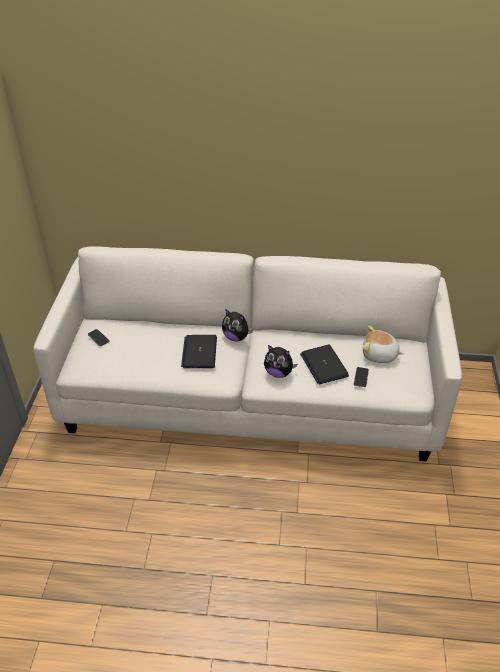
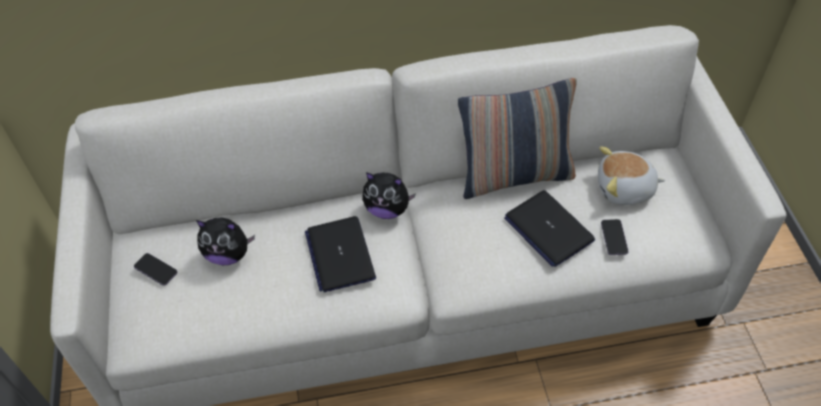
camera: 15 degrees left, 10 degrees up
(278, 373) = (481, 261): plush toy -> plush toy (228, 254)
(316, 335) = (514, 176): none -> pillow

